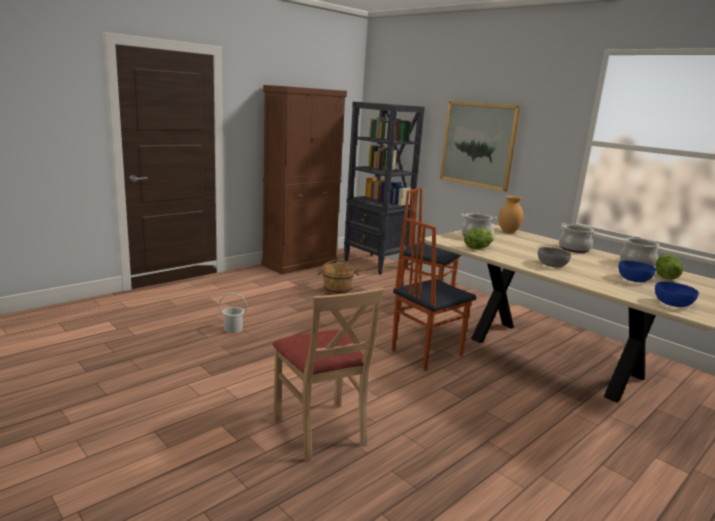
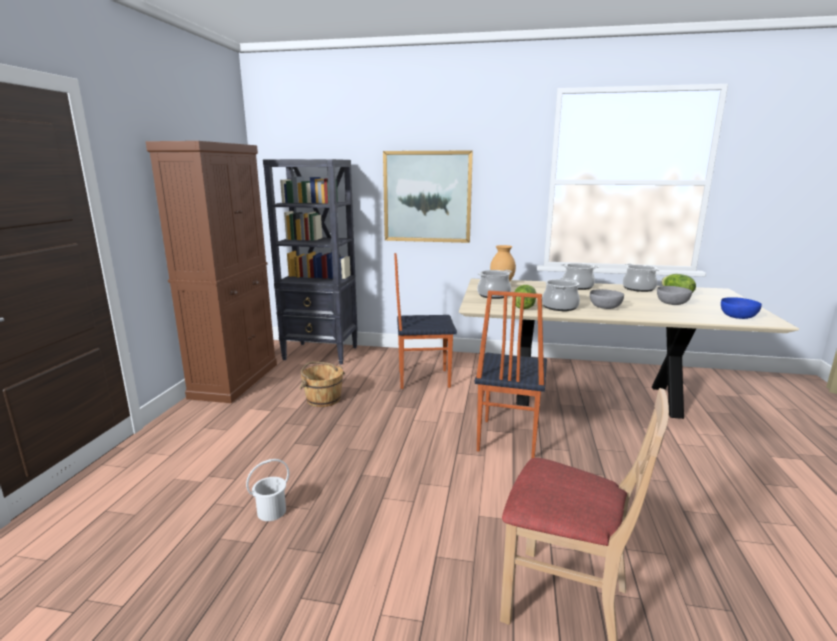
camera: 35 degrees left, 0 degrees up
(509, 255) = (560, 307): none -> cooking pot
(634, 280) = (672, 303): blue bowl -> grey bowl

